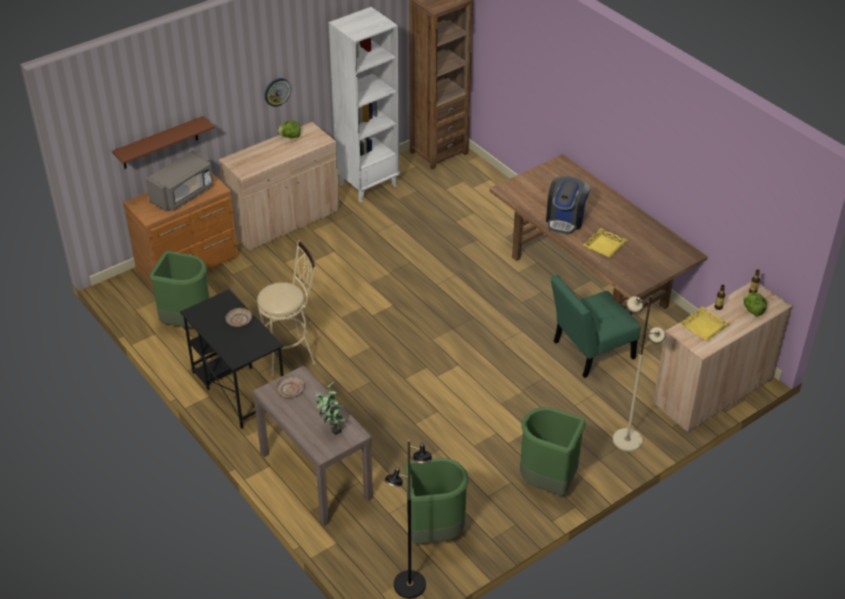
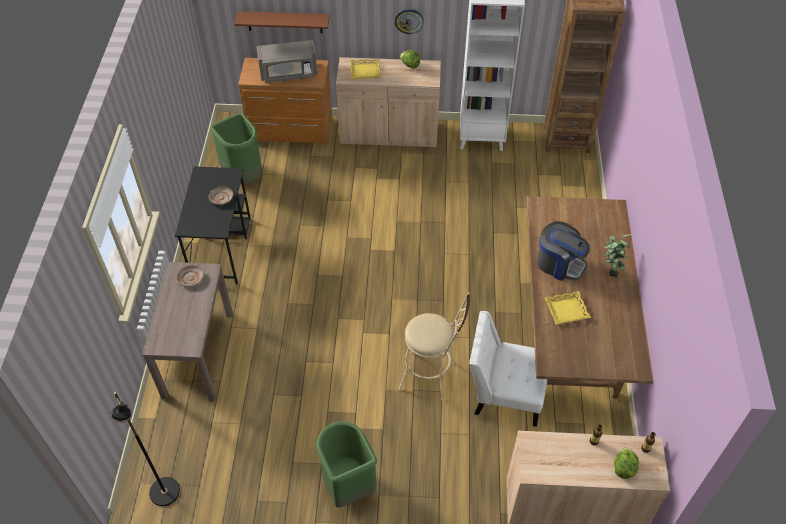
camera: 40 degrees right, 10 degrees up
(291, 354) = (283, 245): beige stool -> beige stool (432, 377)
(331, 429) = (181, 330): potted plant -> potted plant (611, 270)
(433, 533) = (224, 462): green trash can -> none
(565, 219) = (559, 264): coffee machine -> coffee machine turned 120 degrees counterclockwise
(589, 351) = (504, 393): green chair -> white chair
(627, 440) = (450, 496): beige floor lamp -> none
(704, 327) = (557, 452): yellow tray -> yellow tray (365, 71)

